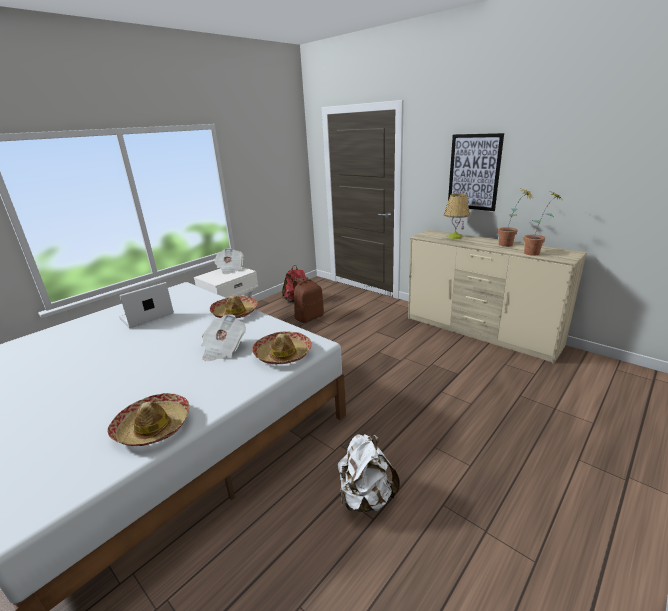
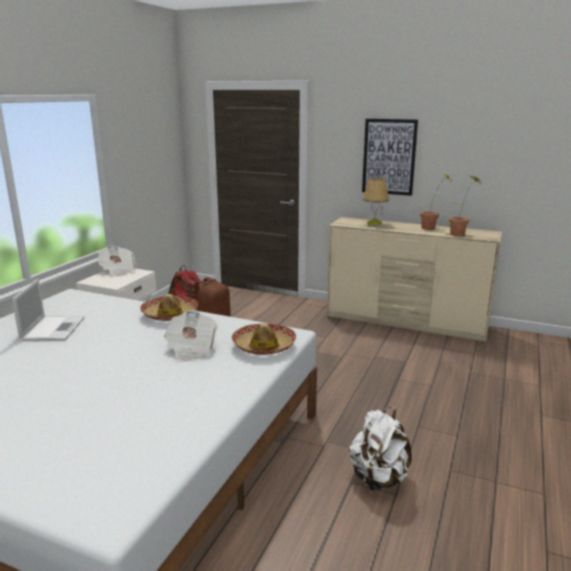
camera: 20 degrees left, 5 degrees down
(145, 316) = (53, 328): laptop -> laptop turned 150 degrees clockwise
(153, 426) = (180, 424): hat -> none

